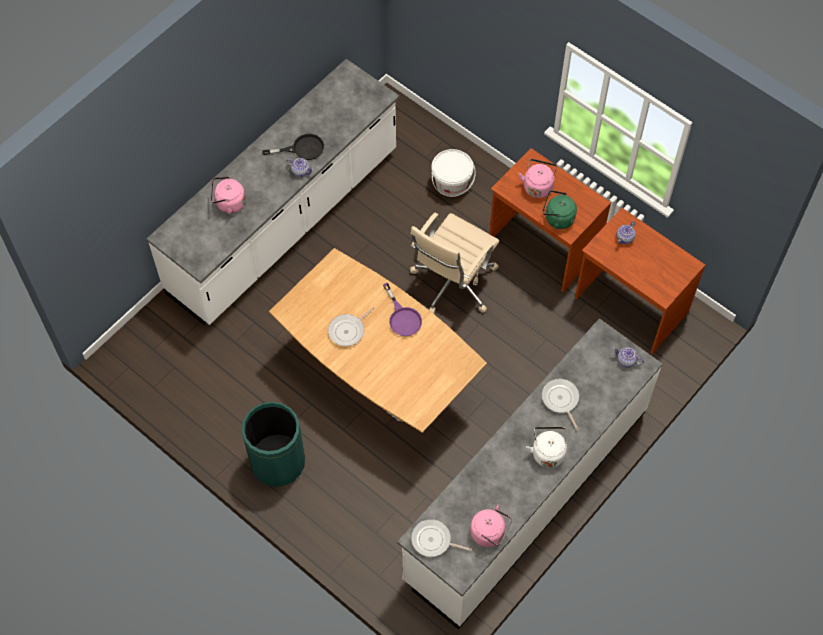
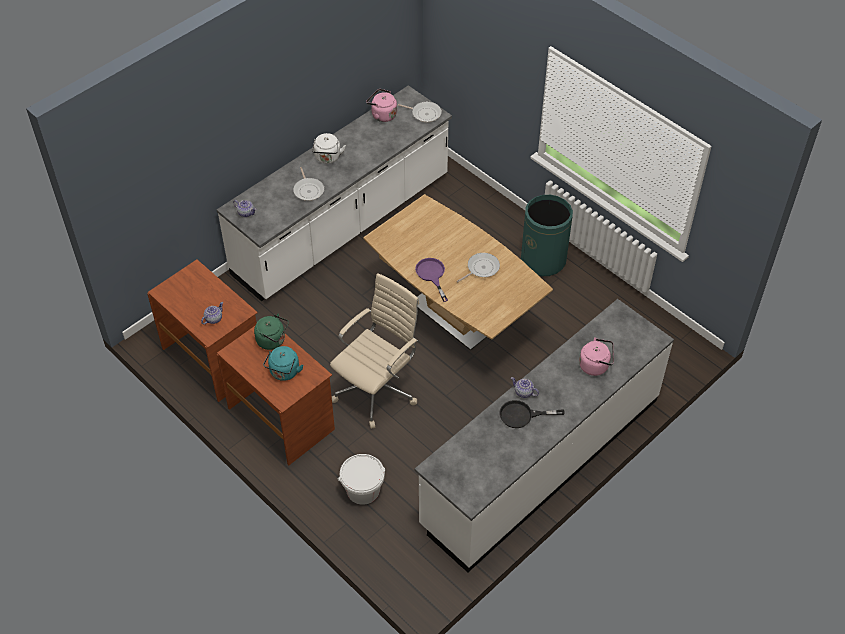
camera: 175 degrees left, 10 degrees down
(538, 186) = (284, 373): pink kettle -> turquoise kettle

